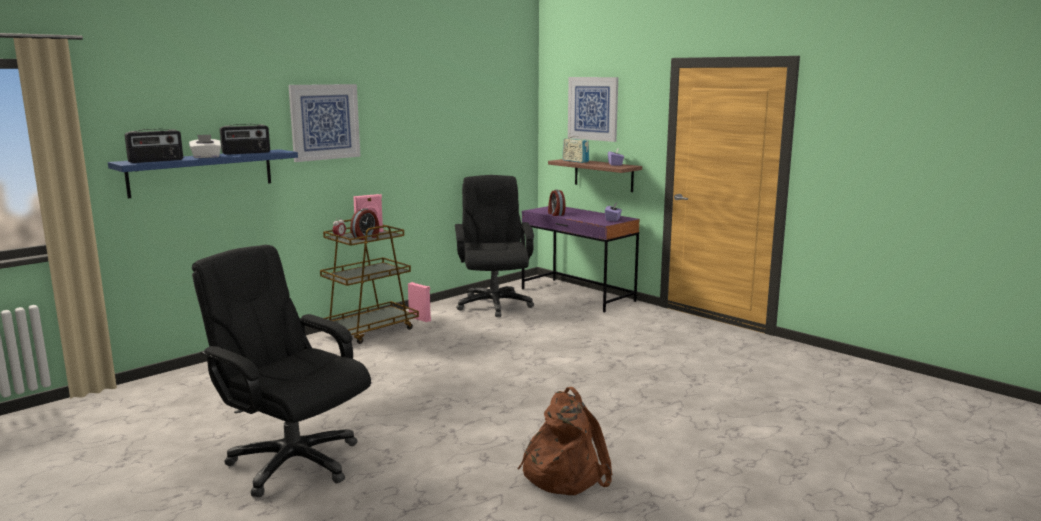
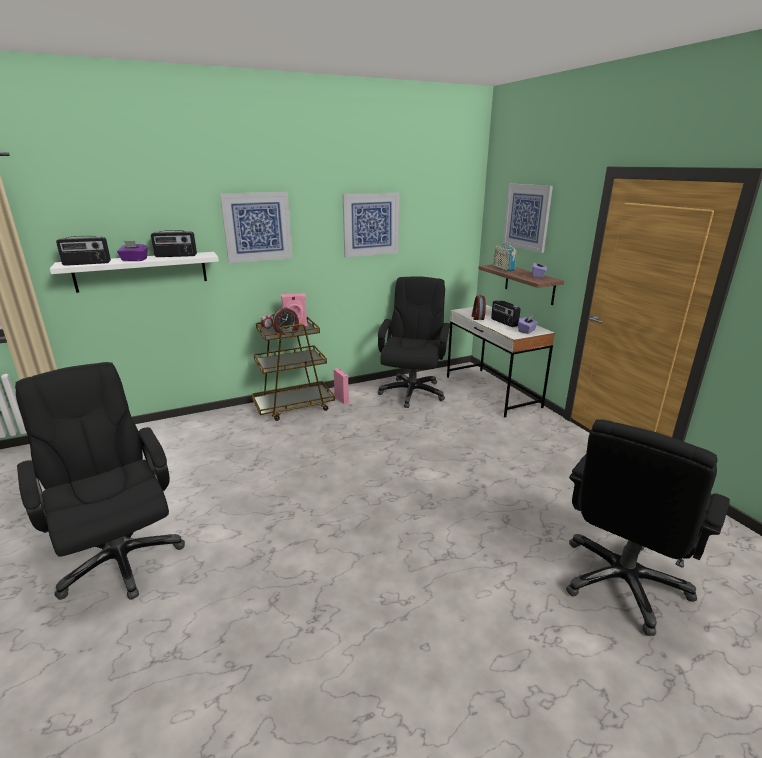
camera: 20 degrees right, 10 degrees up
(202, 172) = (141, 271): blue shelf -> white shelf
(206, 157) = (134, 260): white tissue box -> purple tissue box
(435, 120) = (371, 224): none -> picture
(563, 473) = (330, 650): brown backpack -> none
(577, 295) = (491, 391): purple desk -> white desk
(585, 215) = (504, 322): none -> radio
(769, 397) = (622, 582): none -> black office chair

